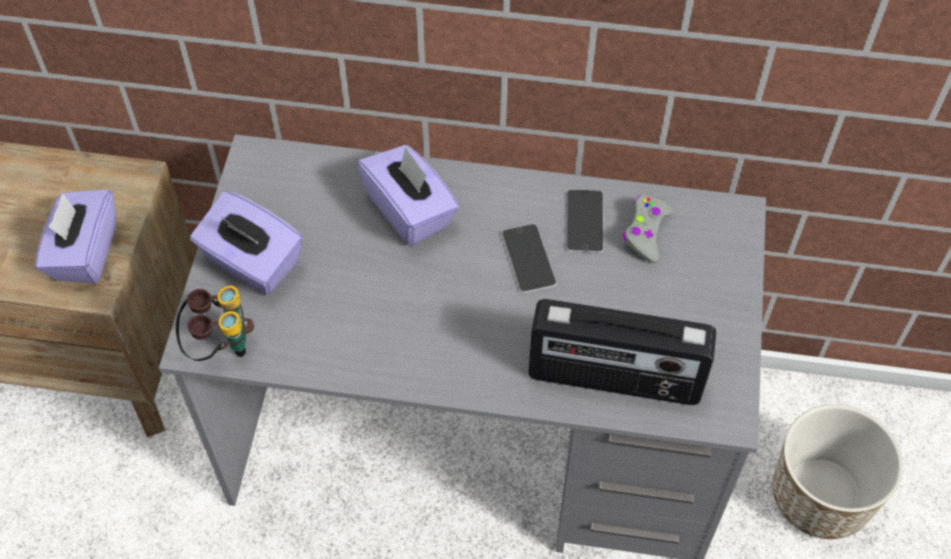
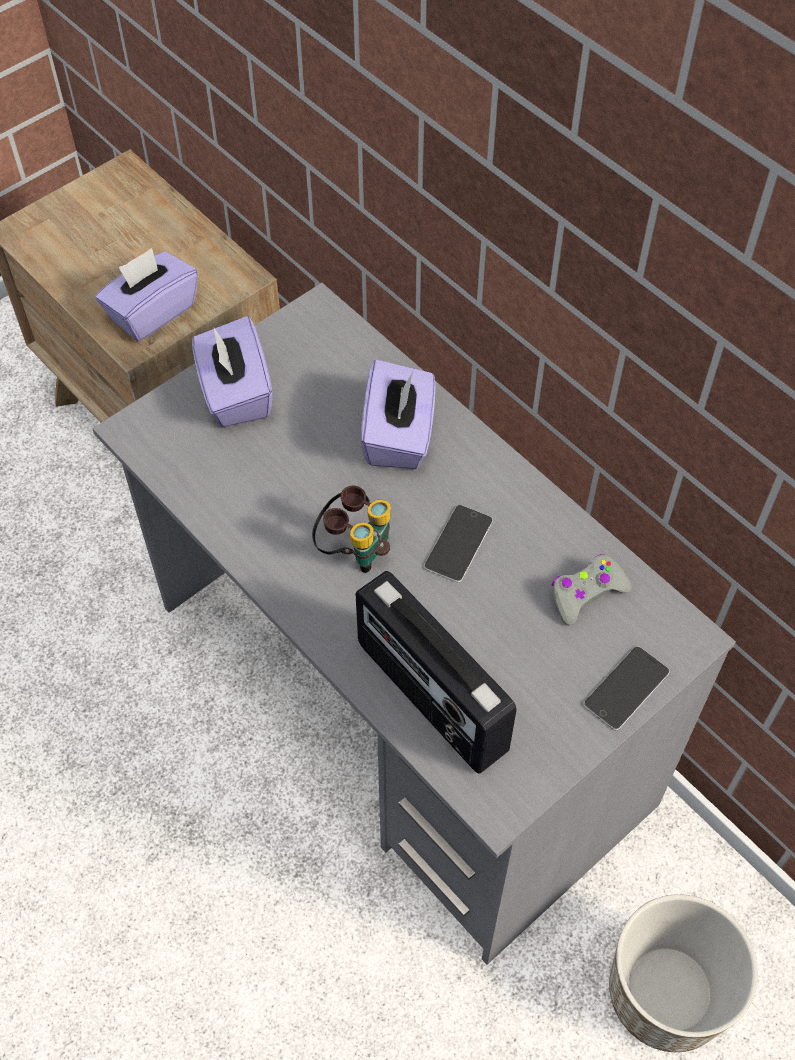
camera: 40 degrees right, 0 degrees up
(220, 344) = (151, 441): binoculars -> binoculars (355, 549)
(584, 221) = (540, 546): phone -> phone (626, 688)

